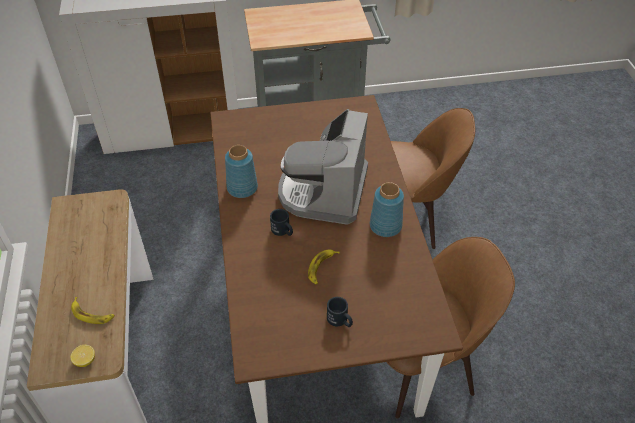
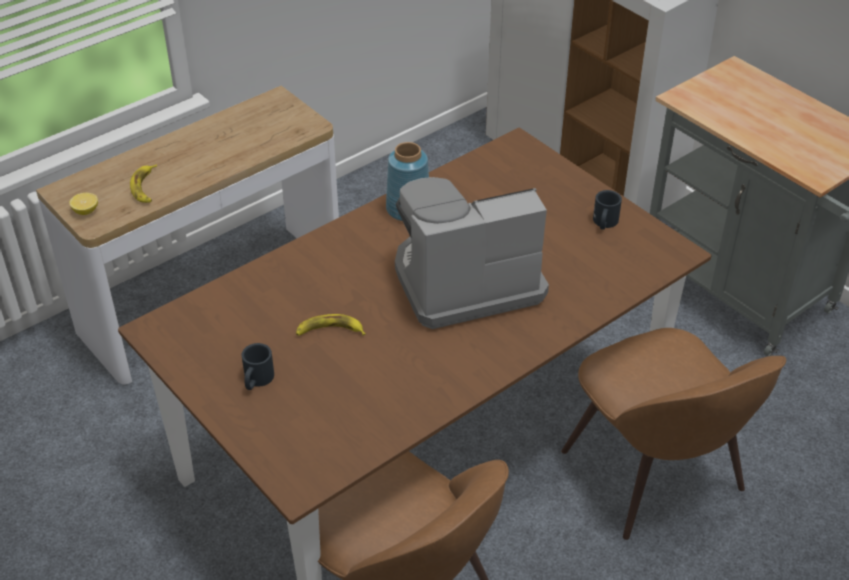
camera: 60 degrees right, 5 degrees down
(283, 231) = (364, 273): black mug -> black mug (604, 223)
(385, 226) = (449, 364): blue vase -> none

